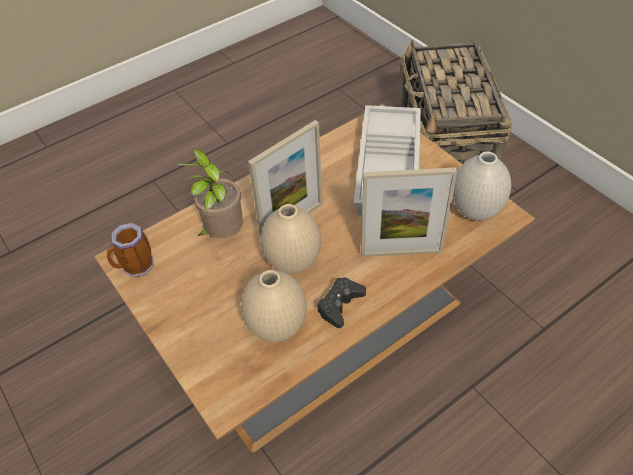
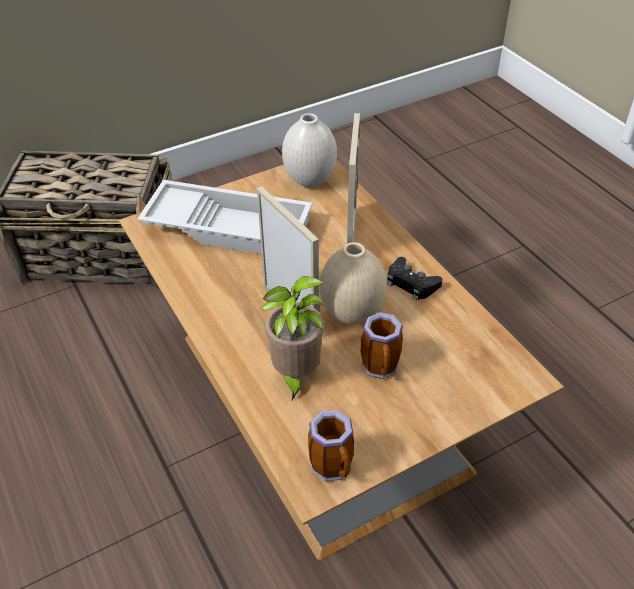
camera: 85 degrees left, 5 degrees down
(232, 289) = (382, 368): none -> mug
(278, 327) = (435, 332): beige vase -> none

